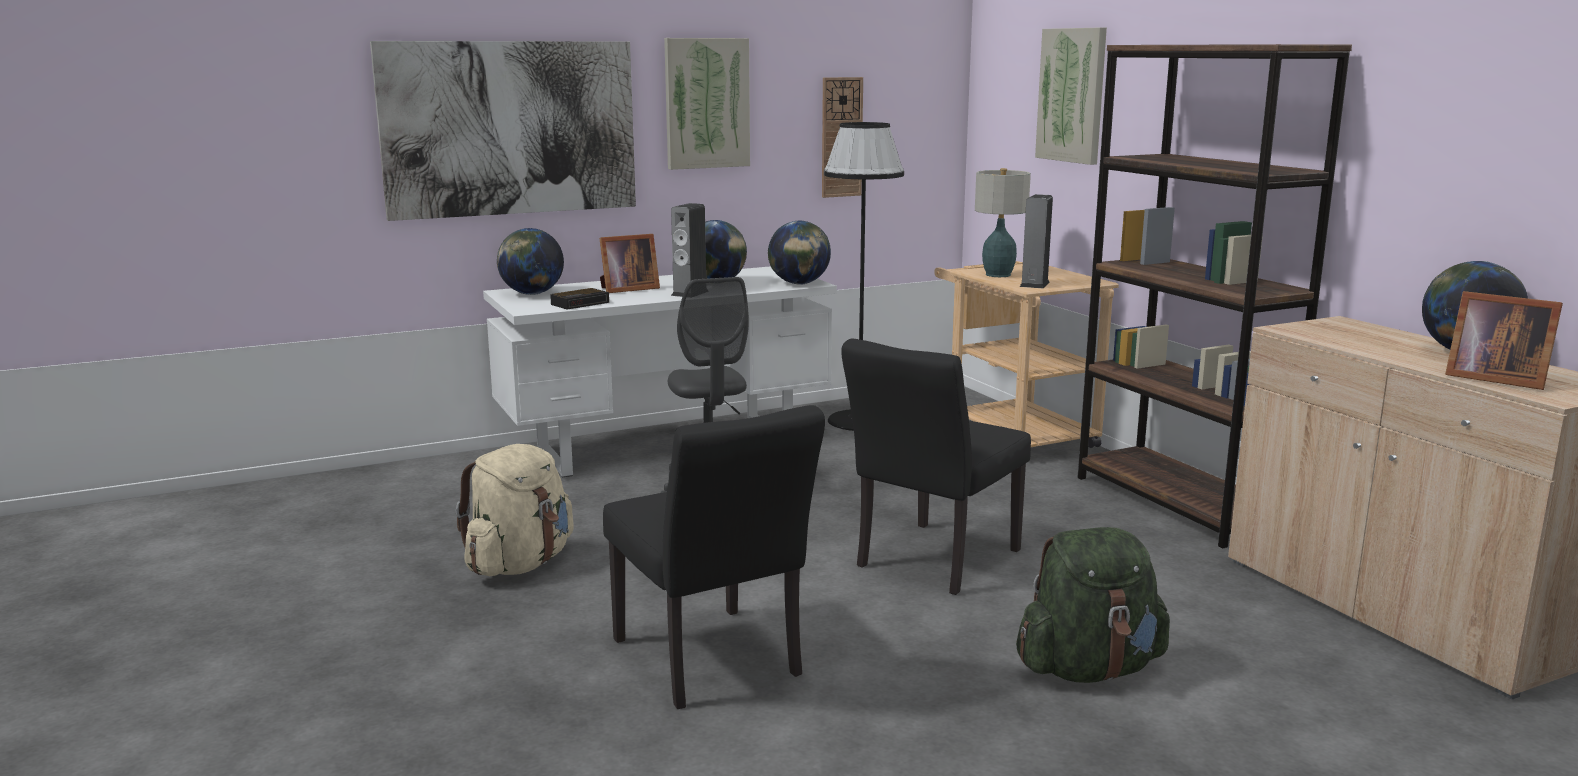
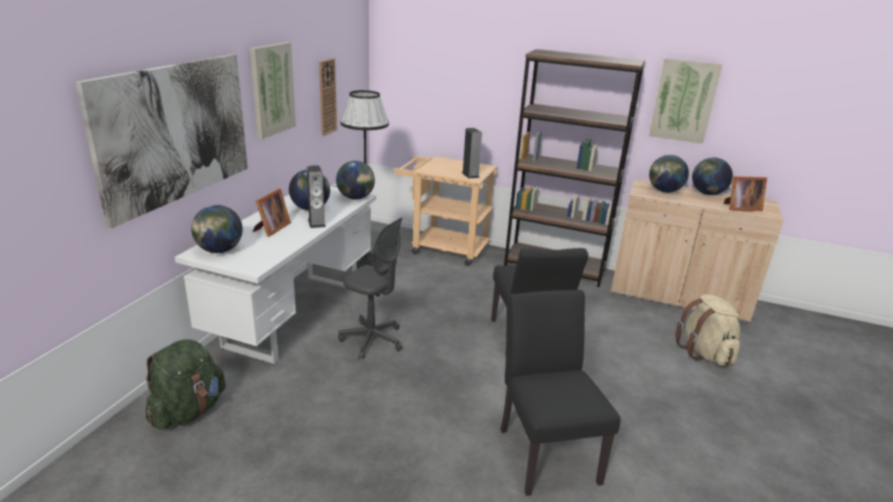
camera: 45 degrees left, 10 degrees up
(520, 564) = (358, 440): beige backpack -> beige backpack (704, 353)
(581, 303) = (273, 251): alarm clock -> none
(713, 664) = (545, 449): black chair -> black chair turned 120 degrees counterclockwise
(998, 275) = (441, 170): table lamp -> none
(1072, 95) = (458, 68): picture -> picture (683, 101)
(1089, 669) = (653, 371): green backpack -> green backpack (188, 411)
(1356, 335) = (664, 191): none -> globe

